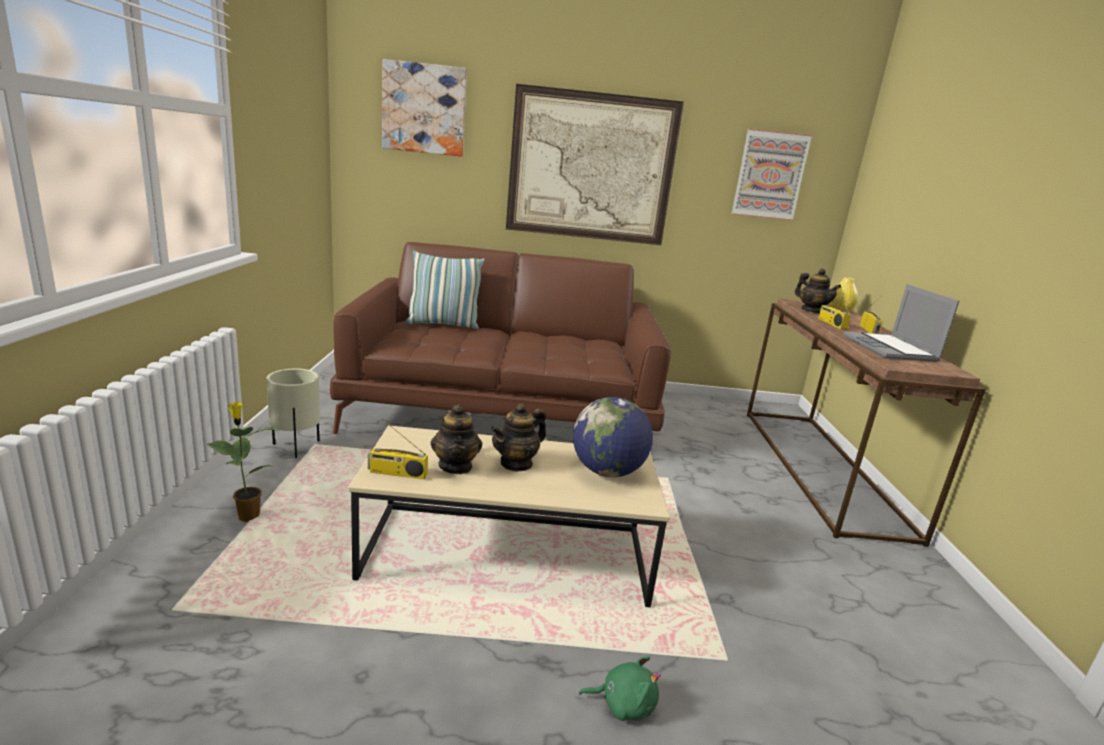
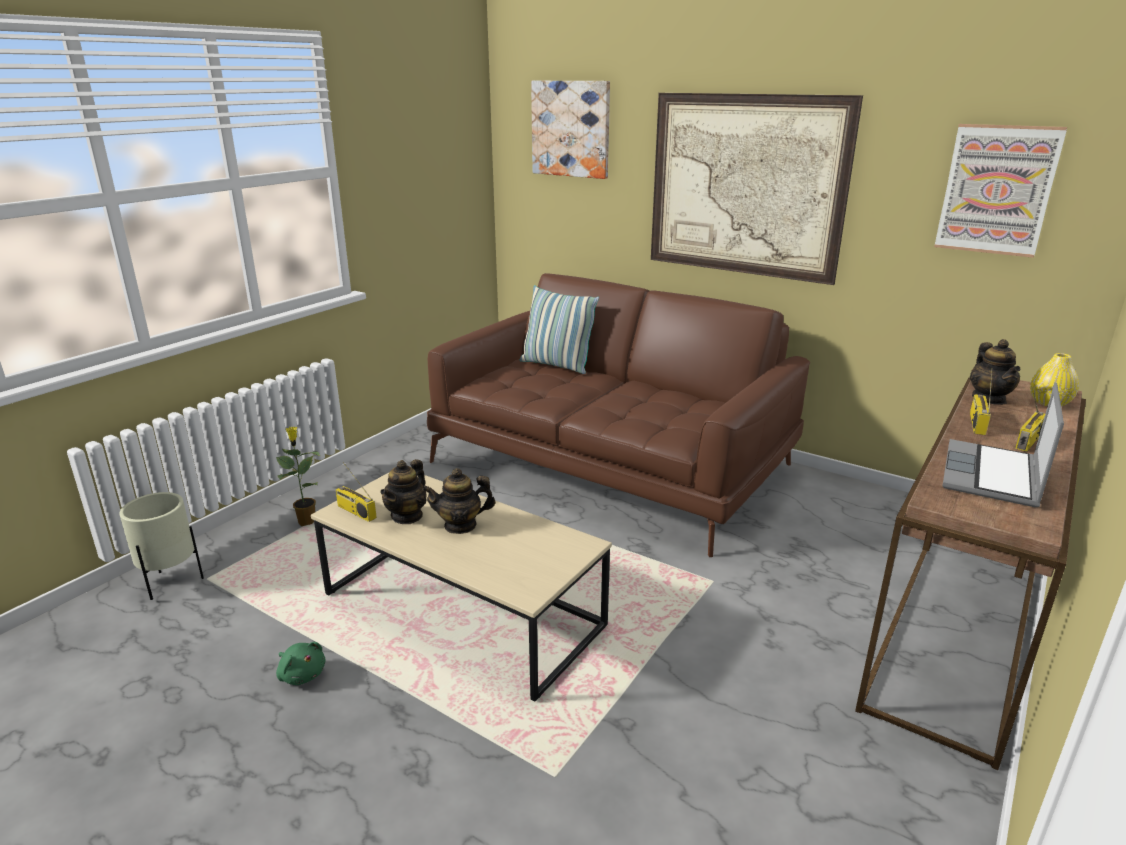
camera: 35 degrees right, 5 degrees up
(296, 448) = (389, 470): beige planter -> beige planter (172, 584)
(607, 472) = (534, 554): globe -> none
(623, 704) = (422, 768): green plush toy -> green plush toy (302, 674)

